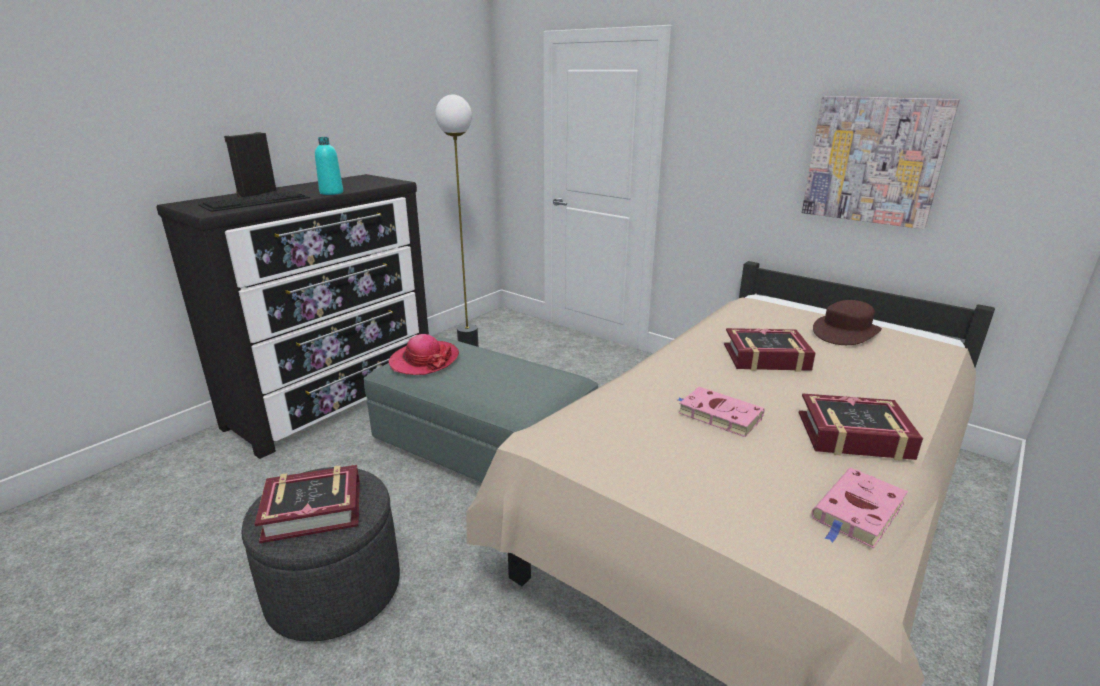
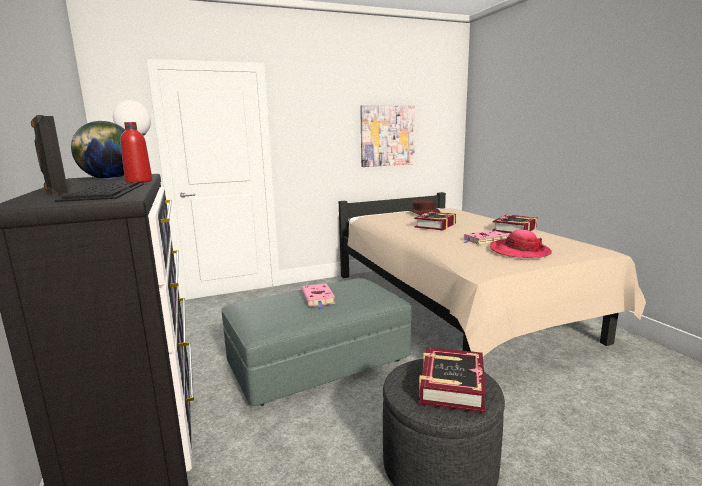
camera: 60 degrees left, 10 degrees down
(331, 193) = (139, 181): turquoise bottle -> red bottle
(354, 183) = (109, 179): none -> globe
(424, 360) = (270, 313): hat -> hat (519, 251)
(857, 513) = (568, 240): pink book -> pink book (318, 298)

